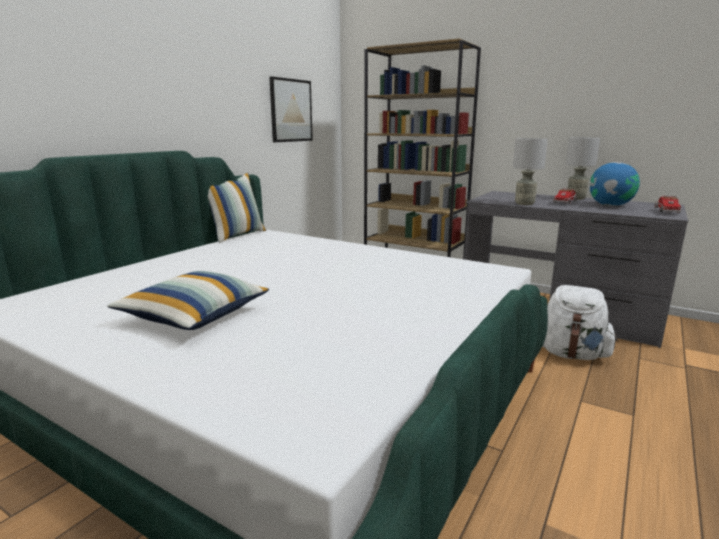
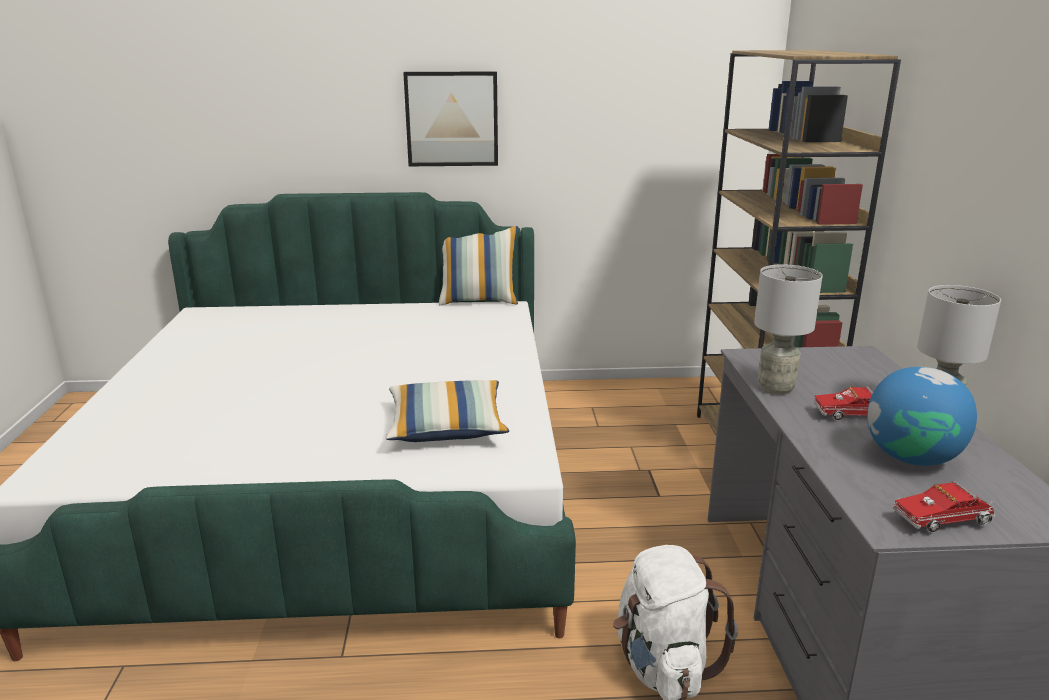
camera: 55 degrees right, 5 degrees up
(194, 316) = (227, 371): pillow -> pillow (447, 427)
(291, 110) = (640, 139): picture -> picture (452, 119)

